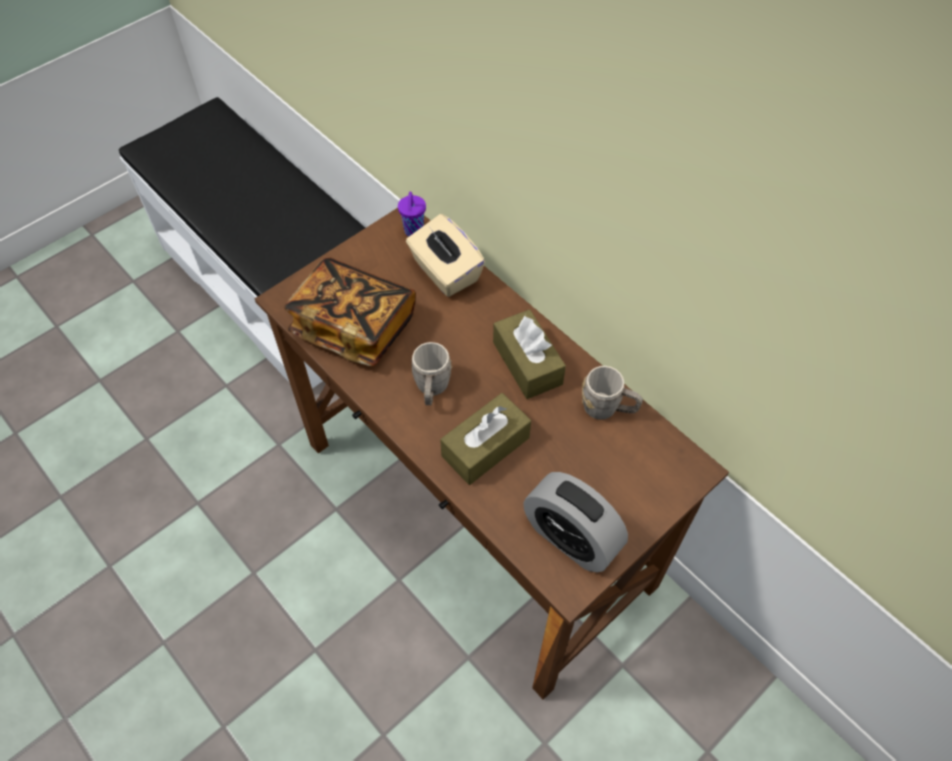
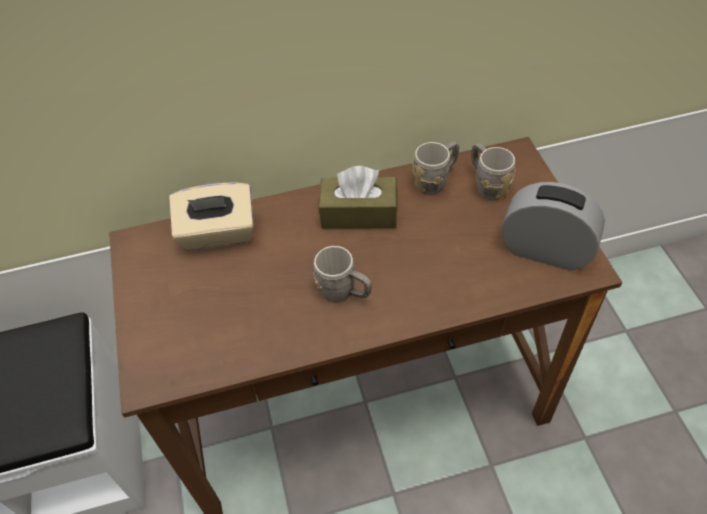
camera: 60 degrees left, 5 degrees down
(354, 326) = (228, 330): book -> none
(413, 232) = (151, 240): purple cup -> none
(485, 447) = (428, 275): brown tissue box -> none
(571, 537) = (545, 251): alarm clock -> alarm clock turned 135 degrees counterclockwise
(630, 456) = (487, 185): none -> grey mug

